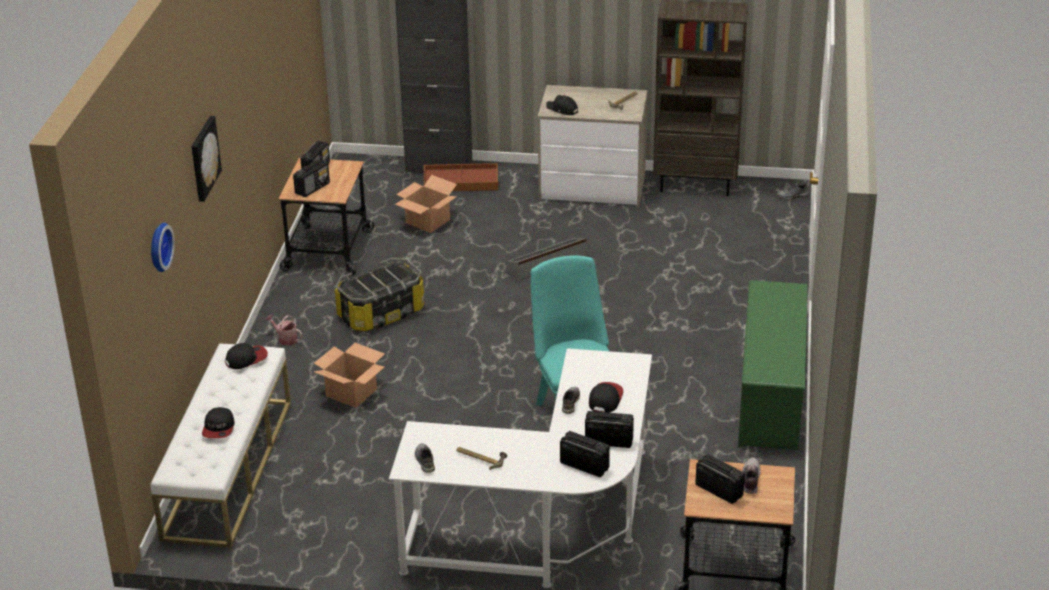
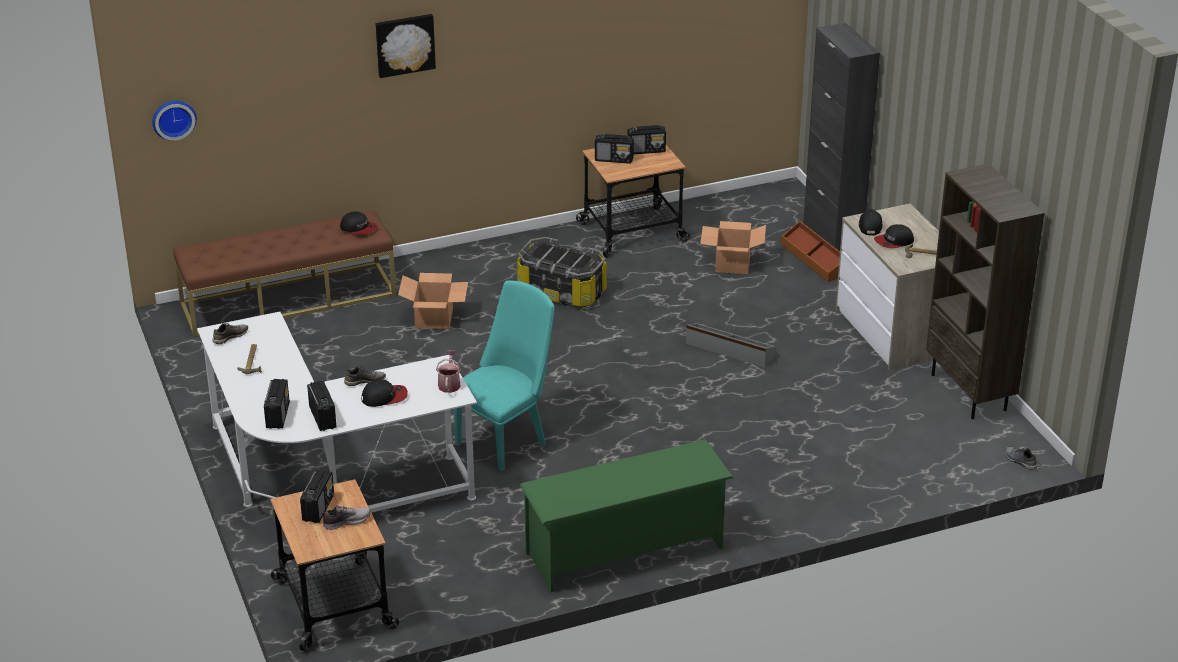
camera: 60 degrees right, 0 degrees up
(158, 247) = (268, 76): wall clock -> wall clock (173, 118)
(219, 428) = (258, 250): cap -> cap (894, 242)
(228, 468) = (288, 299): white bench -> brown bench
(285, 339) = (482, 260): watering can -> watering can (449, 384)

